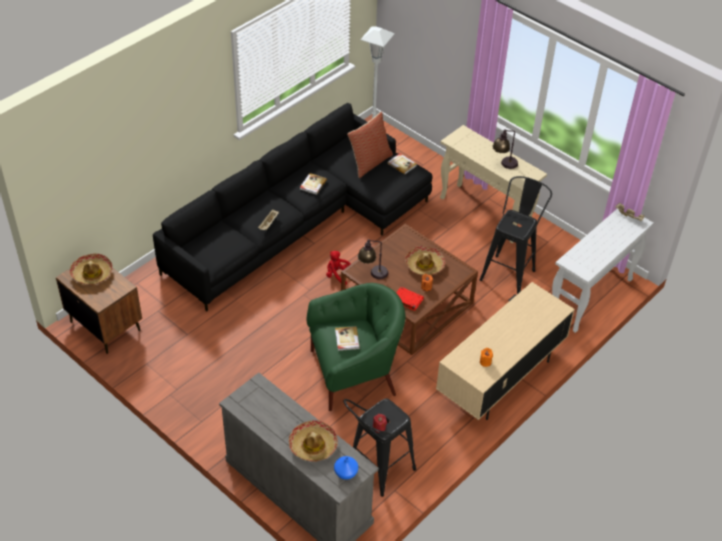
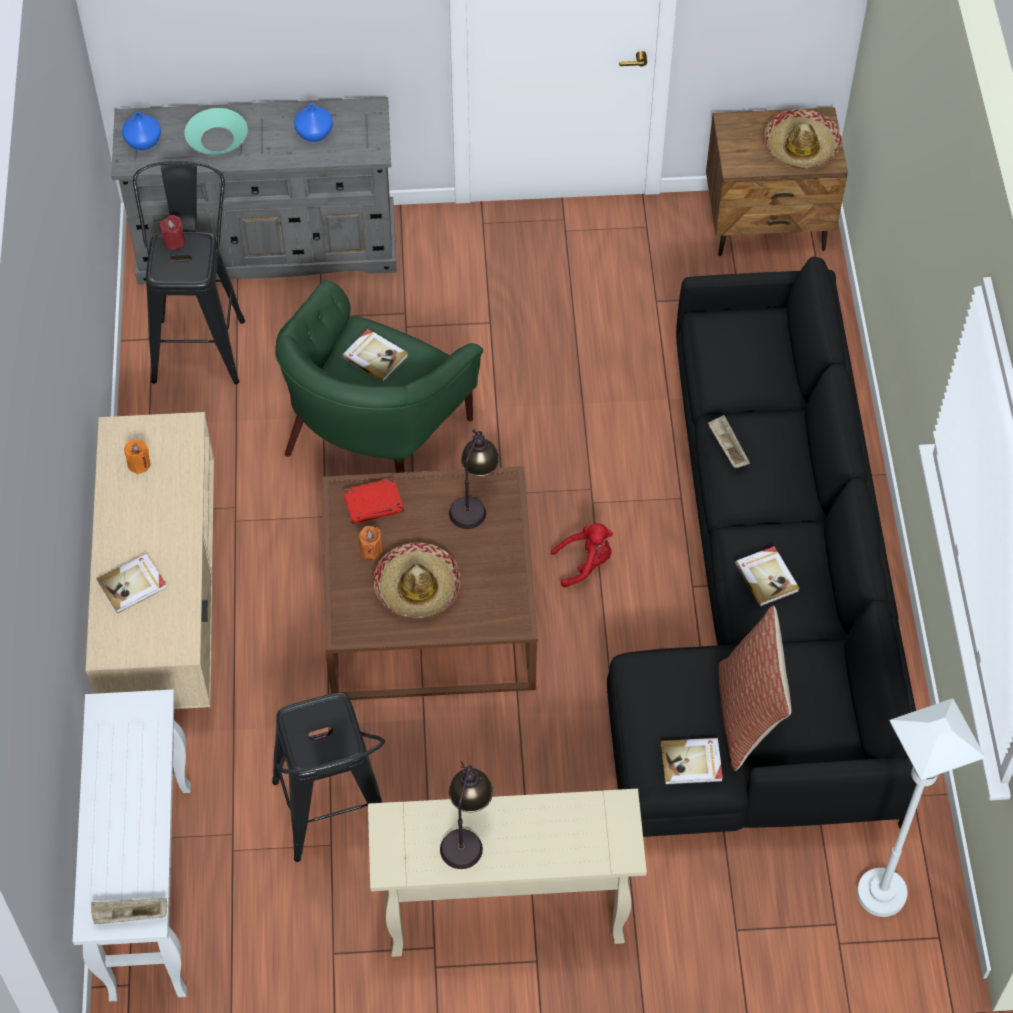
camera: 135 degrees right, 10 degrees up
(270, 411) = (315, 133): none -> blue vase
(313, 445) = (217, 139): hat -> turquoise bowl
(530, 322) = (133, 585): none -> book

